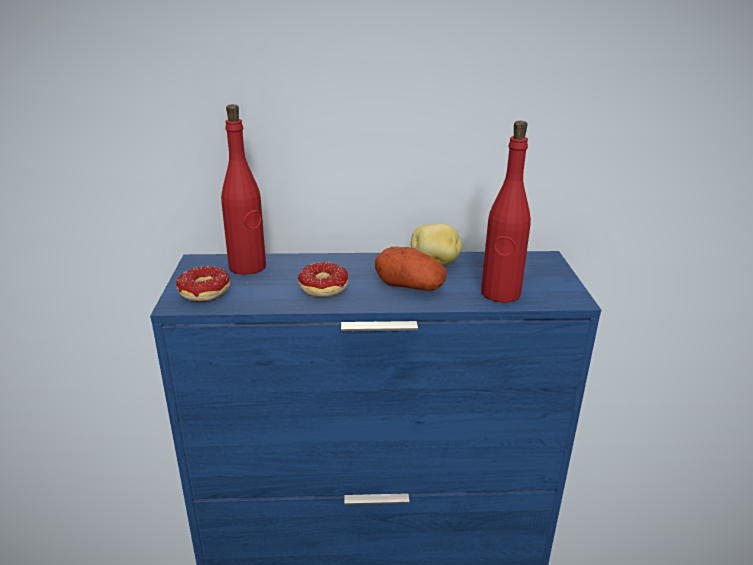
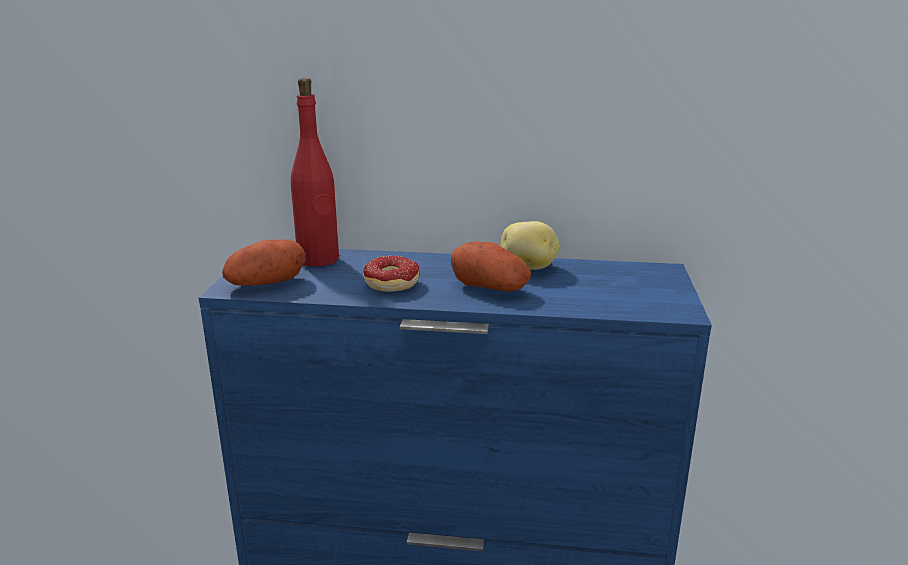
camera: 10 degrees right, 5 degrees down
(209, 296) = (266, 283): donut -> potato
(500, 293) = (593, 301): red bottle -> none

